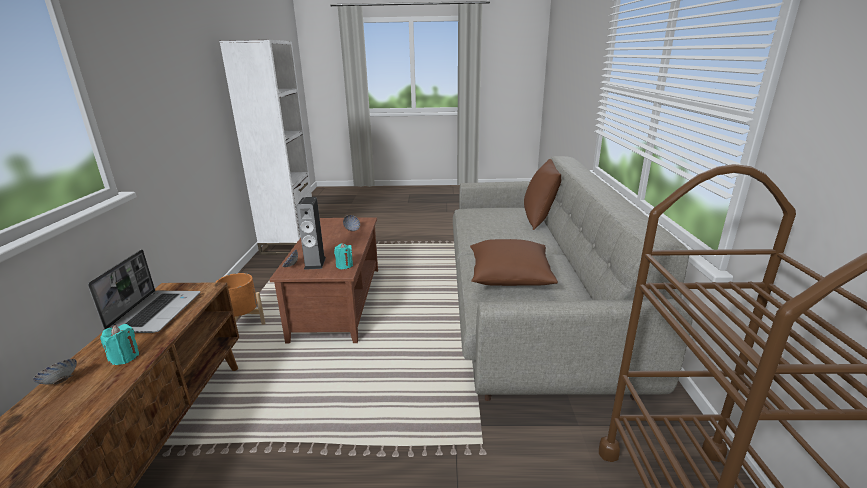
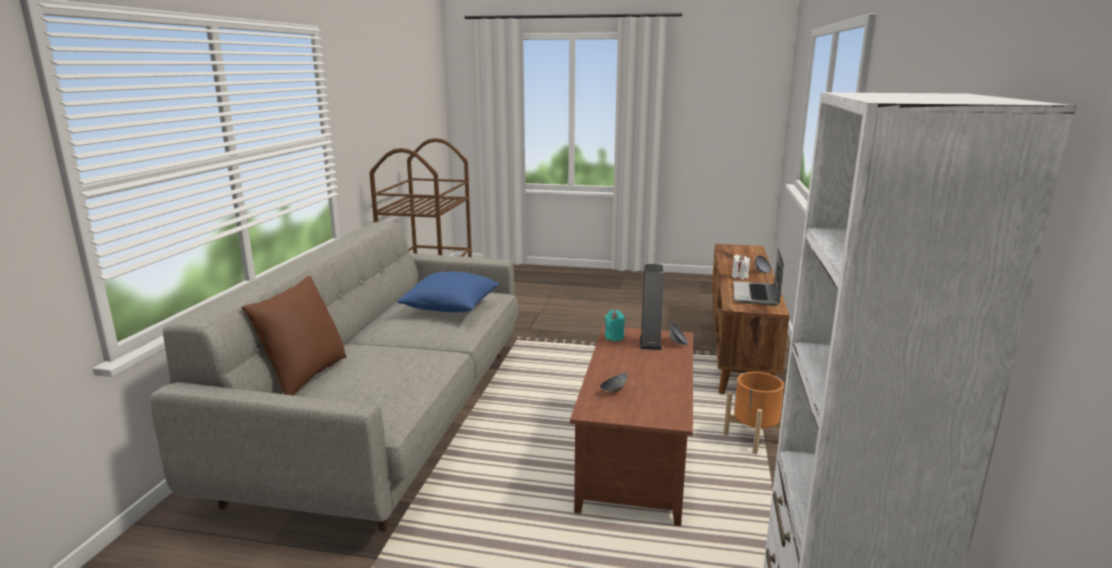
camera: 170 degrees left, 5 degrees down
(124, 357) = (739, 277): turquoise candle -> white candle
(509, 278) = (451, 308): brown pillow -> blue pillow

